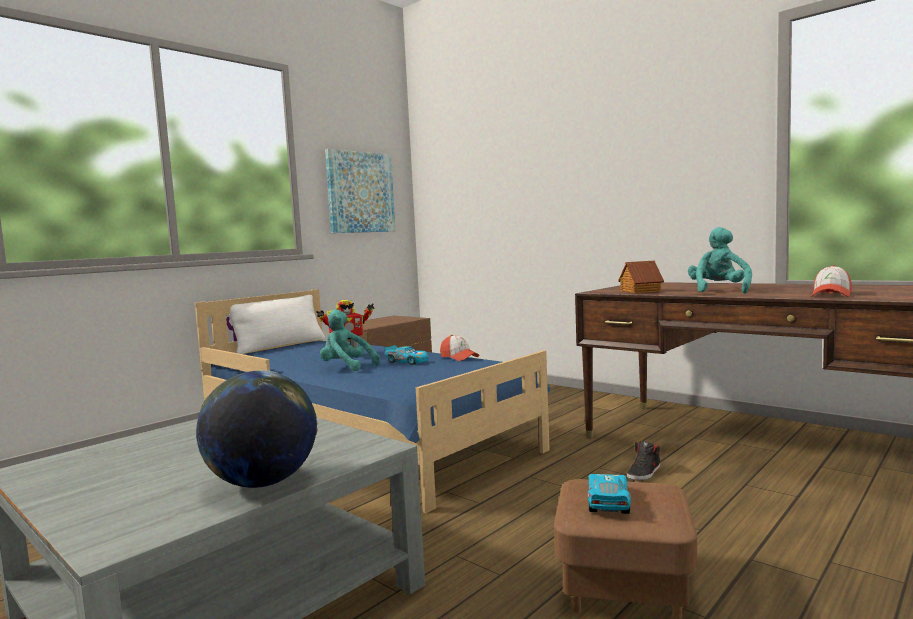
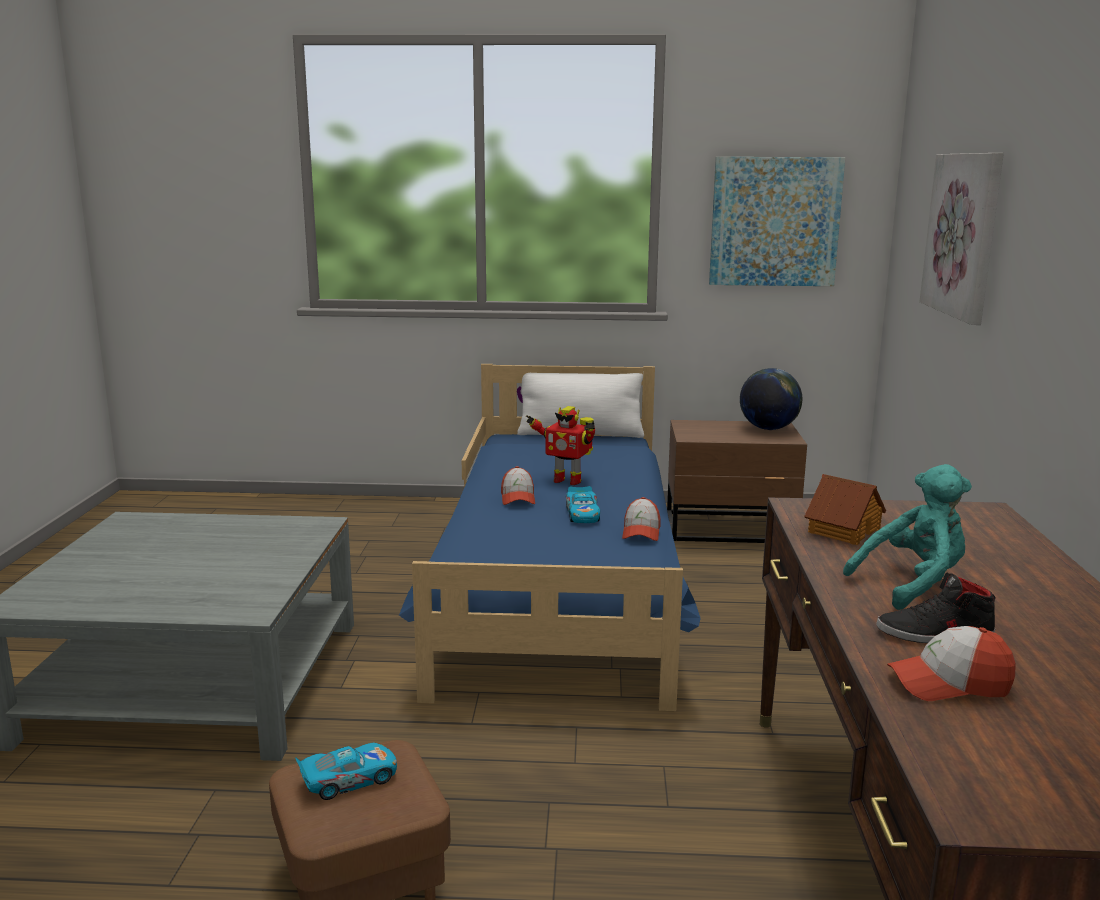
camera: 50 degrees right, 10 degrees up
(263, 483) = (138, 603): globe -> globe (768, 429)
(346, 367) = (518, 498): turquoise plush toy -> cap
(506, 180) = (964, 235): none -> picture
(644, 473) = (688, 807): black shoe -> black shoe (935, 634)

